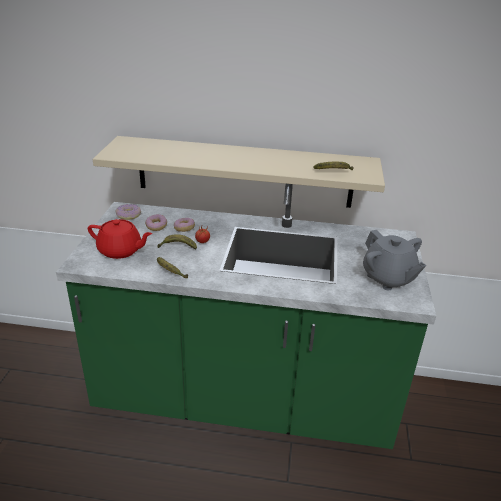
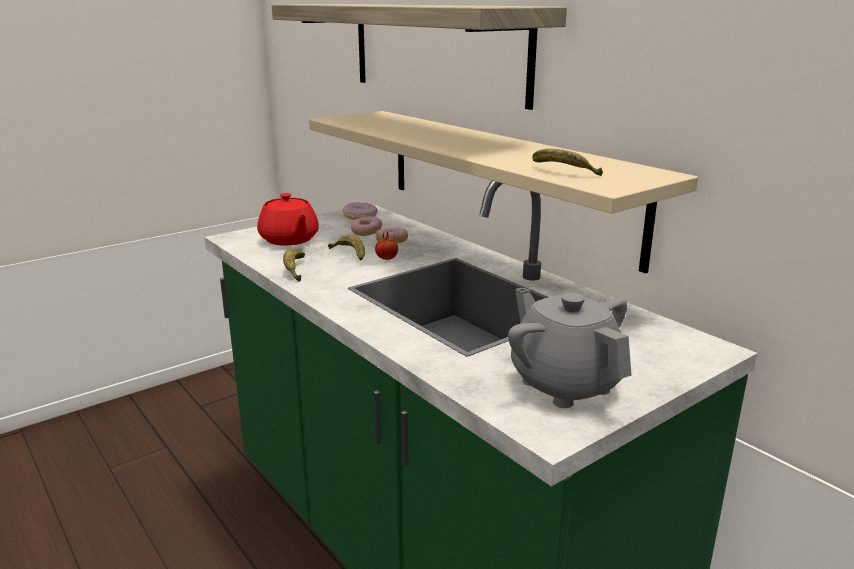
camera: 45 degrees right, 10 degrees down
(175, 94) = (435, 50): none -> shelf
(388, 278) = (564, 384): grey teapot -> grey teapot turned 135 degrees clockwise

